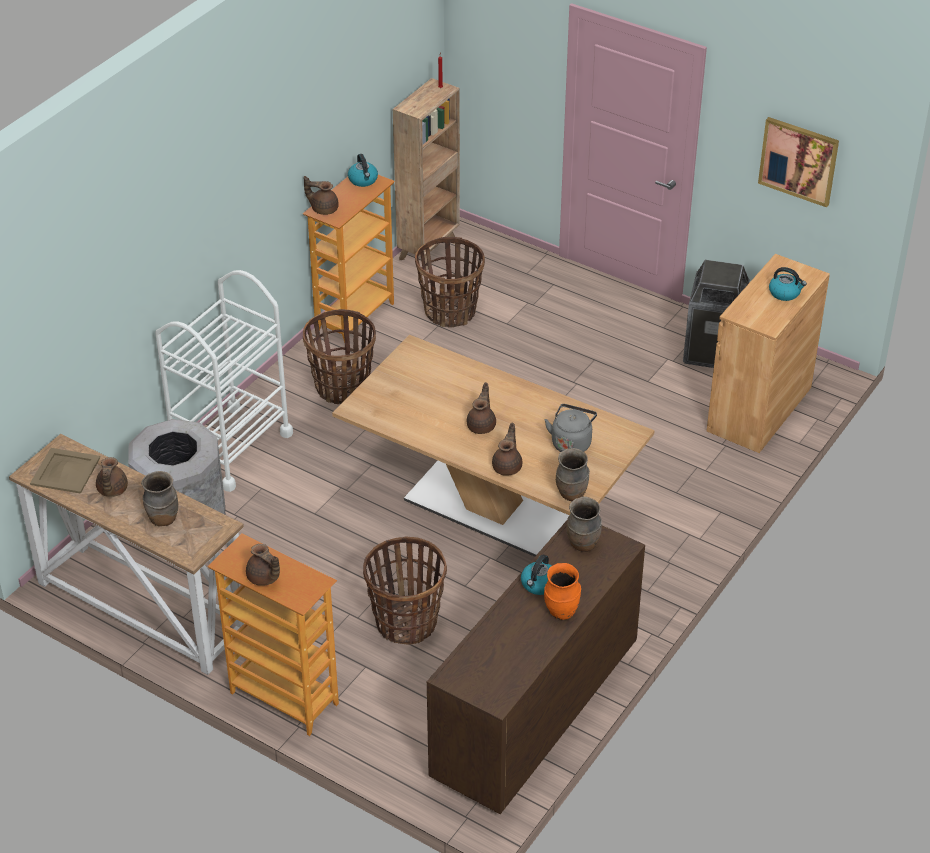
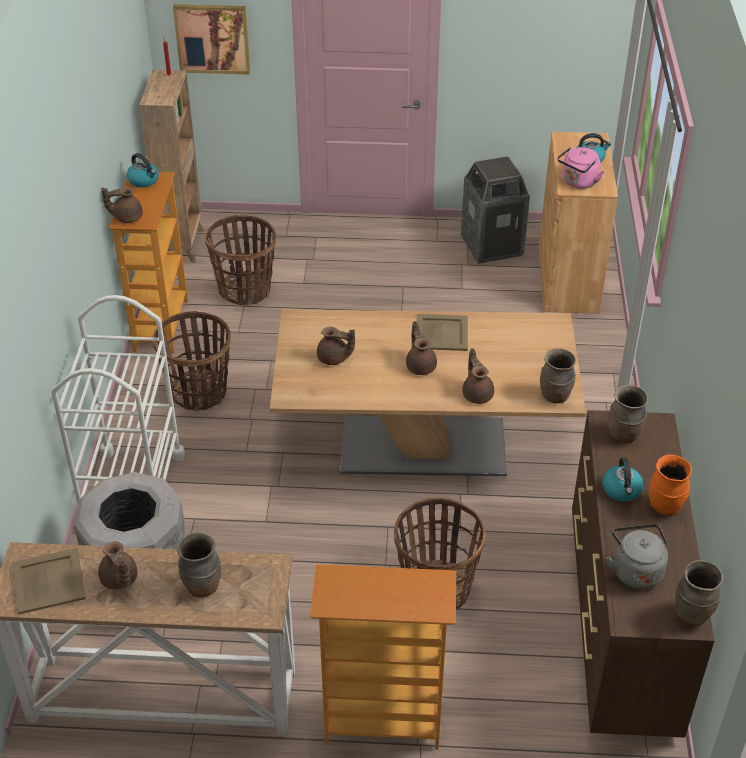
camera: 30 degrees left, 0 degrees up
(264, 578) = (381, 602): brown teapot -> brown teapot (334, 359)
(503, 695) = (692, 614): none -> brown vase
(524, 404) = (441, 333): none -> beige tray
(571, 442) = (512, 350): grey kettle -> grey kettle (635, 570)
(750, 312) = (578, 182): none -> pink kettle
(798, 161) = (547, 40): picture -> picture (212, 38)

